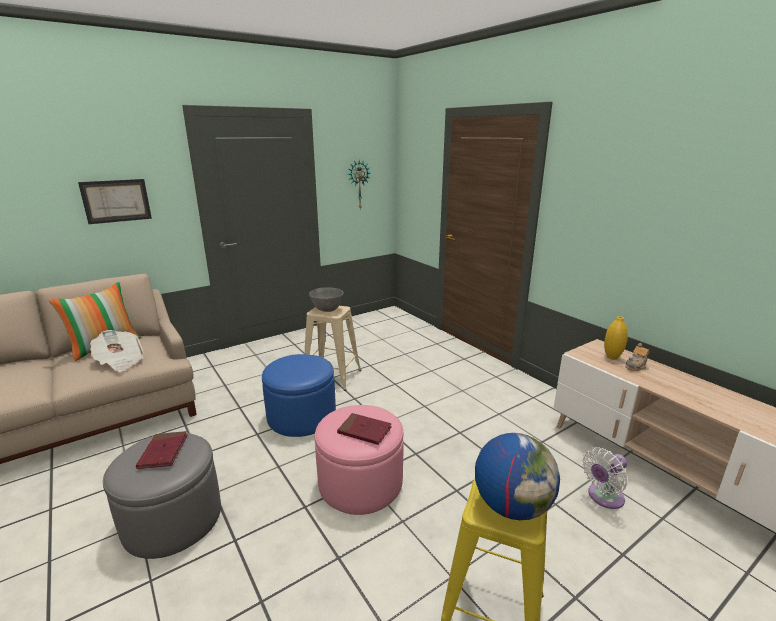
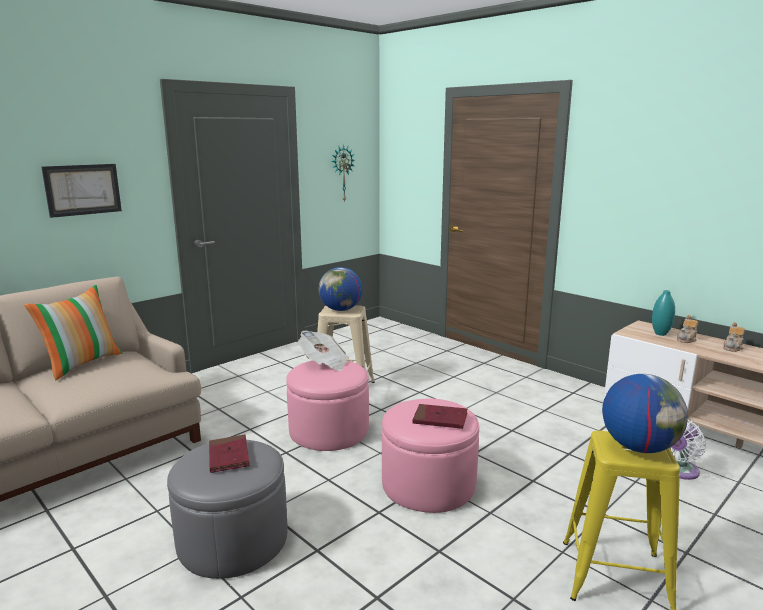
camera: 10 degrees left, 5 degrees down
(120, 361) = (115, 377): newspaper -> newspaper (324, 363)
(301, 416) = (329, 430): blue ottoman -> pink ottoman
(327, 310) = (341, 310): grey bowl -> globe
(612, 357) = (660, 334): yellow vase -> turquoise vase
(681, 380) = (733, 347): none -> teapot

